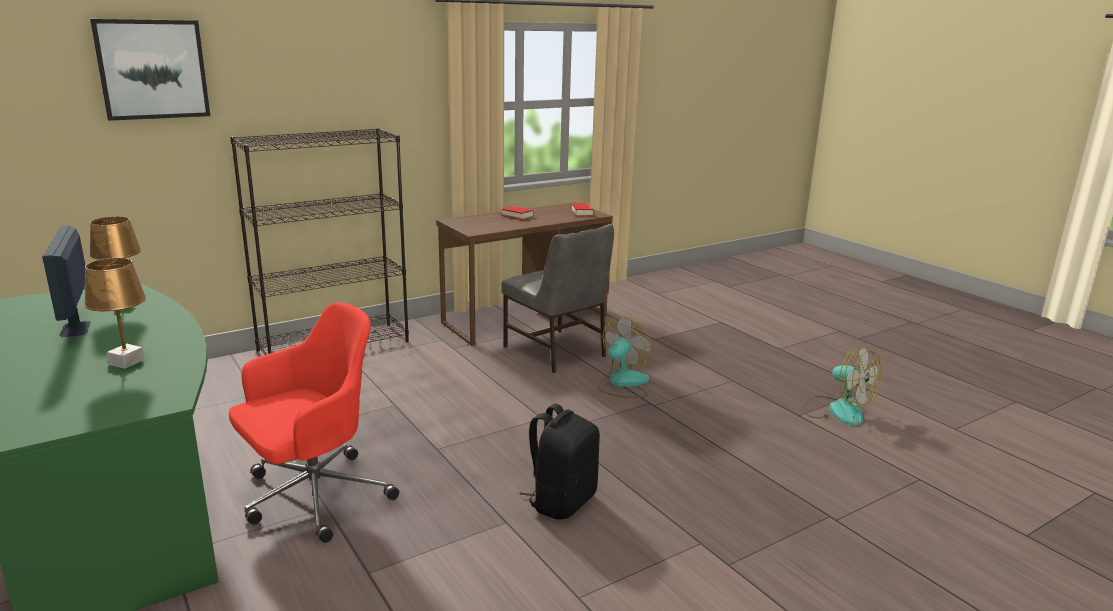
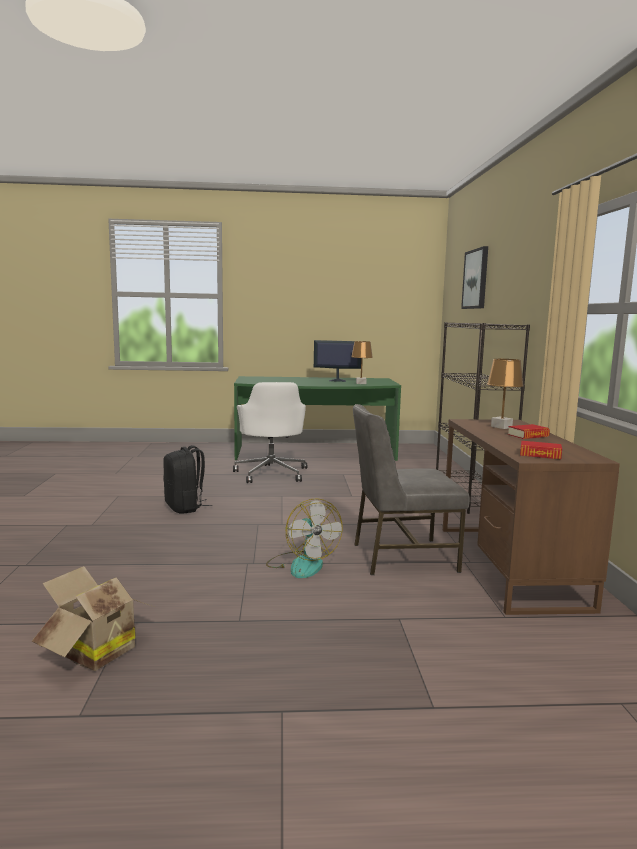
camera: 120 degrees right, 10 degrees down
(127, 362) = (289, 381): brown table lamp -> brown table lamp (501, 427)
(313, 497) = (271, 473): red office chair -> white office chair
(837, 410) = (93, 652): fan -> cardboard box

